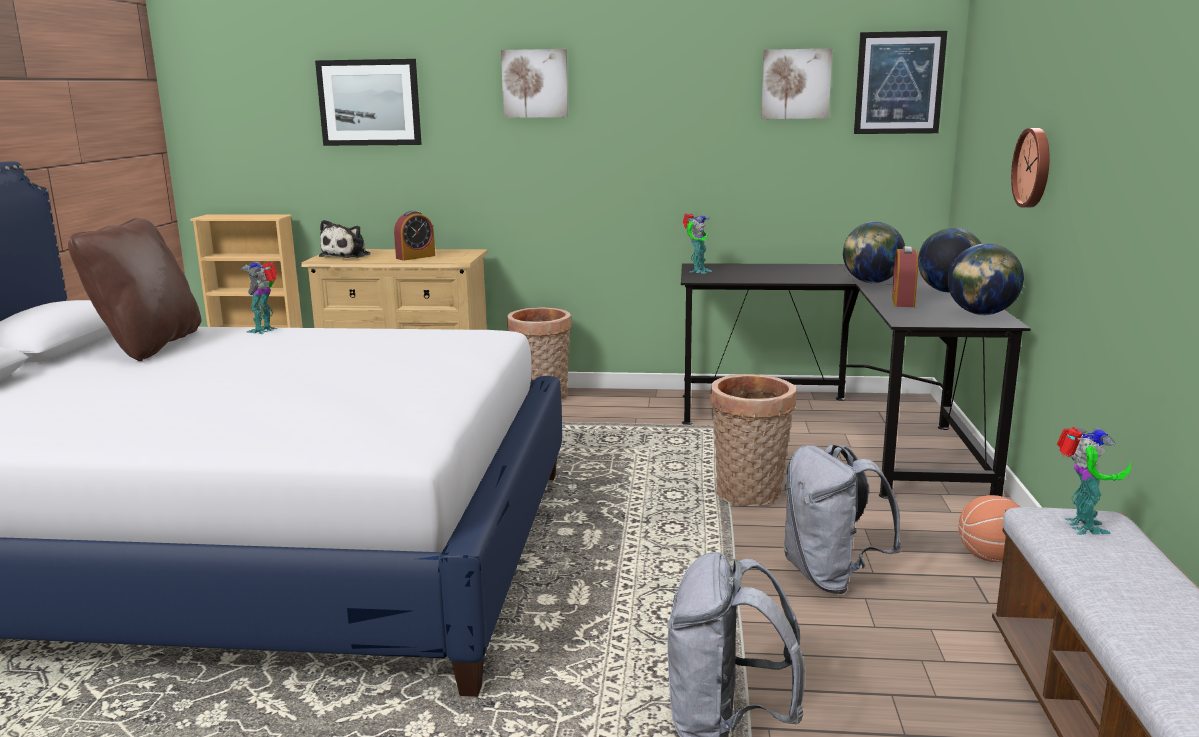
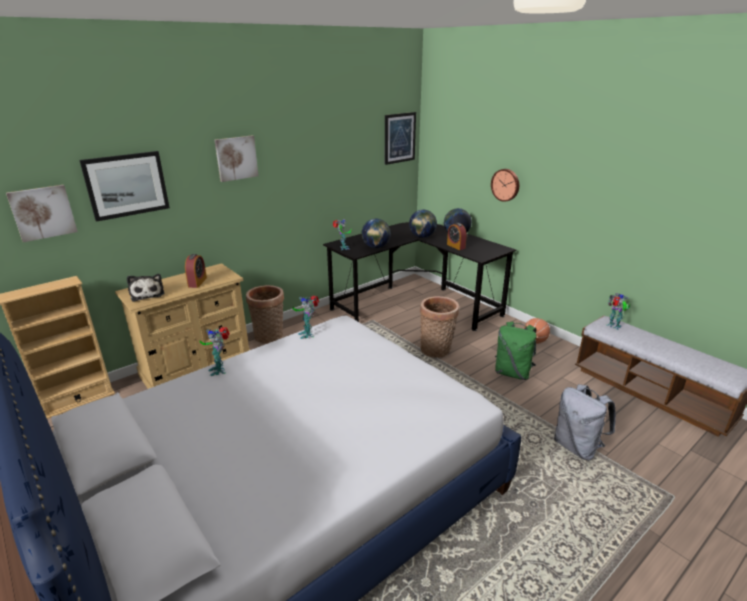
camera: 45 degrees left, 10 degrees up
(149, 346) = (178, 414): brown pillow -> none
(421, 331) = (307, 334): none -> toy robot
(795, 84) = (361, 143): picture -> picture (43, 212)
(830, 577) = (512, 373): grey backpack -> green backpack
(981, 314) = (490, 246): globe -> globe (376, 247)

